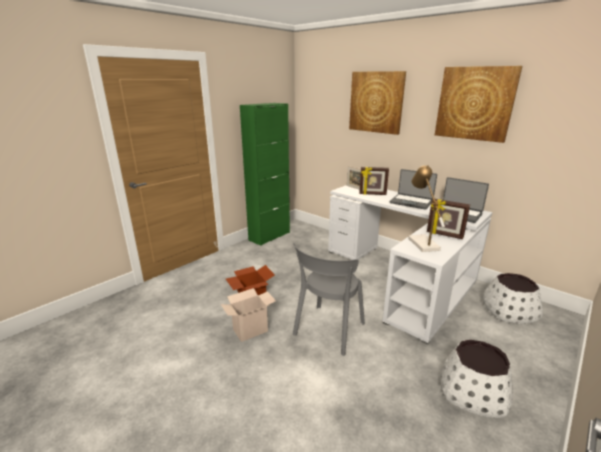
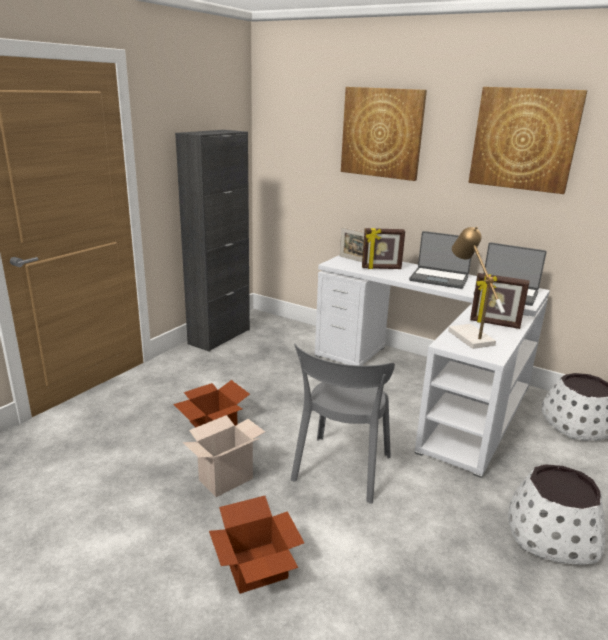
camera: 10 degrees left, 0 degrees up
(255, 393) = (255, 568): none -> cardboard box
(269, 236) = (219, 336): green cabinet -> black cabinet

